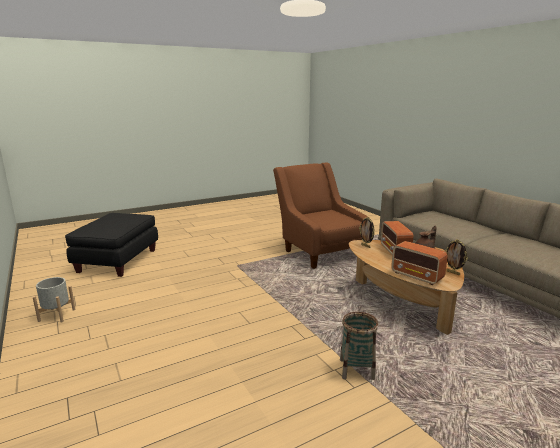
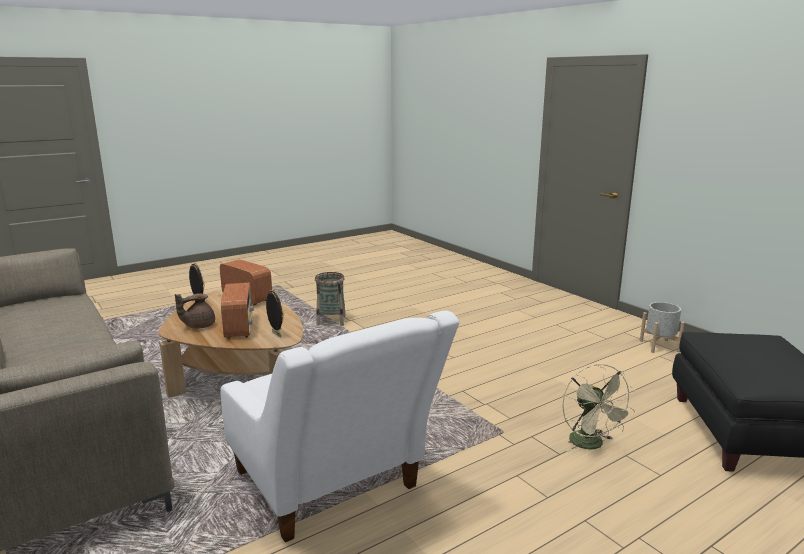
camera: 175 degrees right, 0 degrees up
(199, 259) = (591, 445): none -> beige fan
(319, 251) = (332, 488): brown armchair -> white armchair

